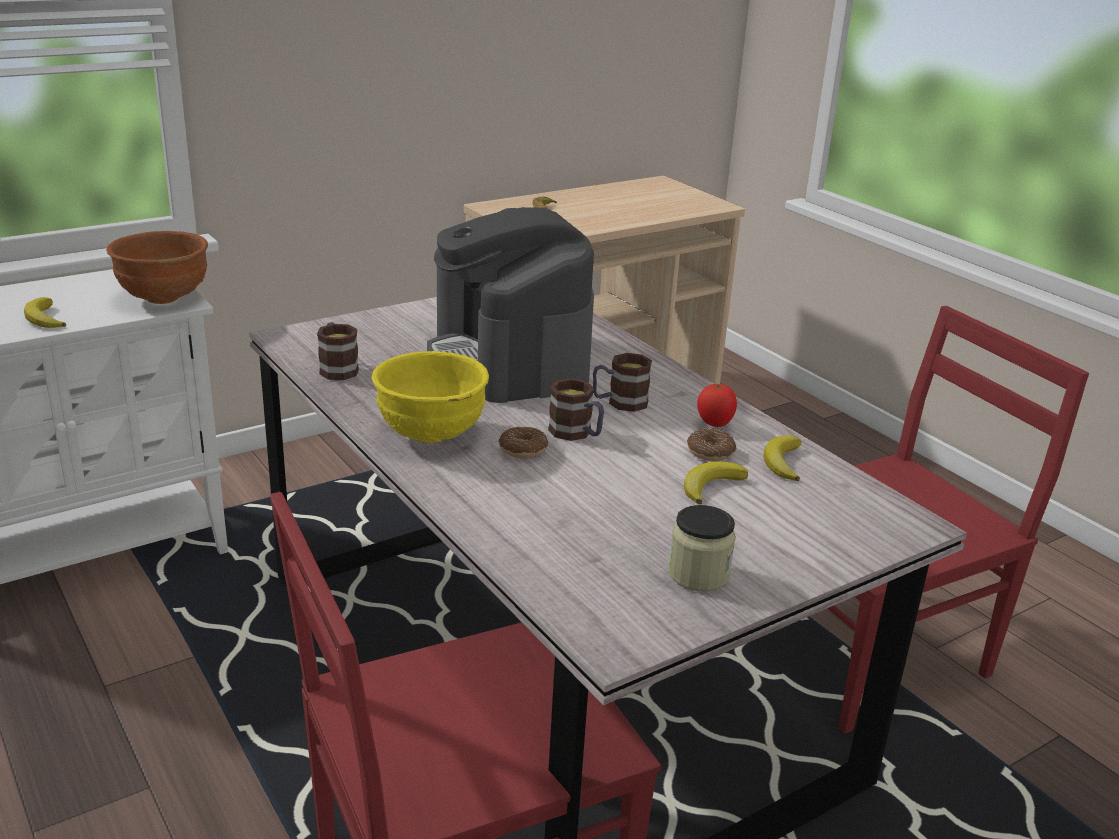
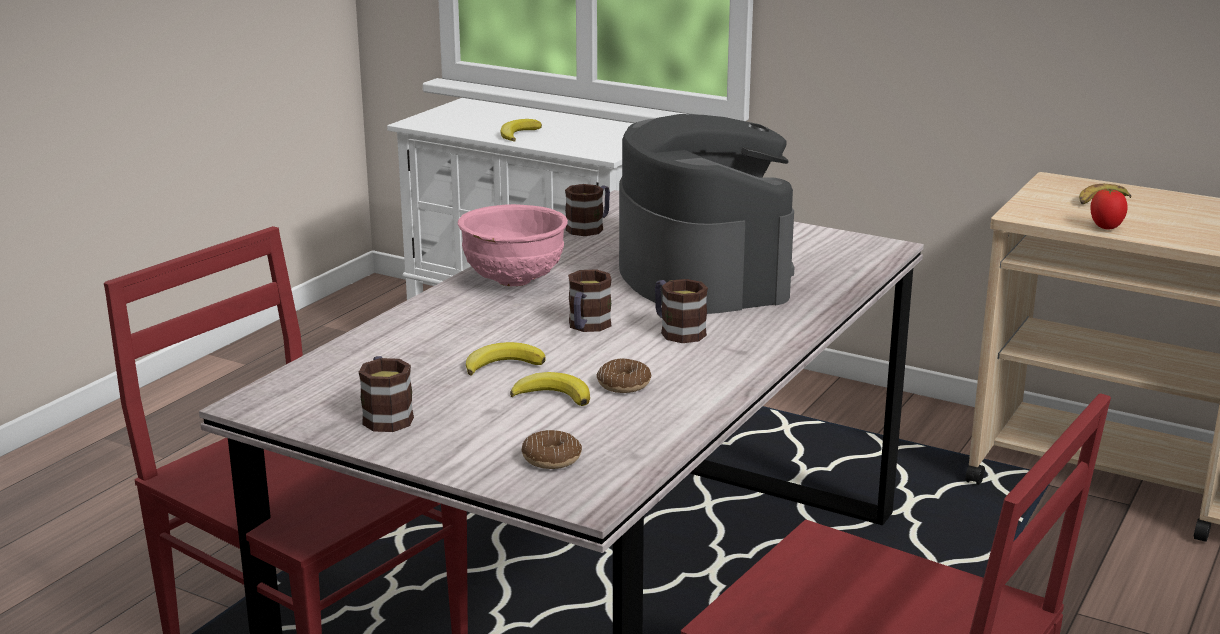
camera: 65 degrees right, 5 degrees down
(164, 298) = (605, 147): brown bowl -> none
(431, 434) = (515, 281): yellow bowl -> pink bowl
(510, 360) = (702, 274): coffee machine -> coffee machine turned 120 degrees clockwise
(523, 449) = (529, 315): donut -> donut (551, 459)
(698, 574) = (386, 415): jar -> mug
(714, 424) = (689, 377): tomato -> tomato (1106, 228)
(782, 462) = (646, 419): banana -> banana (503, 364)

